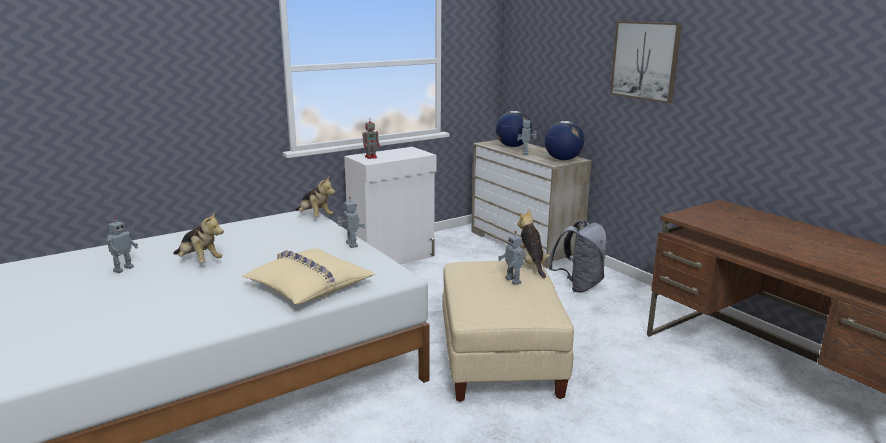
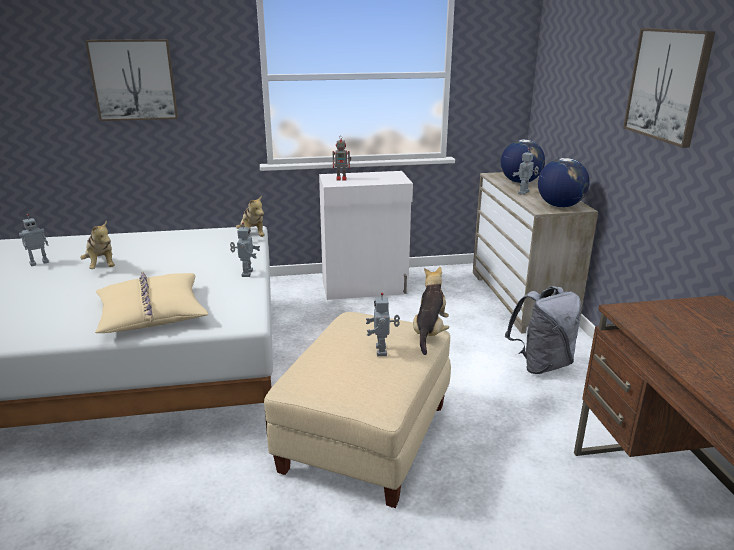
camera: 25 degrees right, 5 degrees up
(159, 76) = (134, 80): none -> picture

